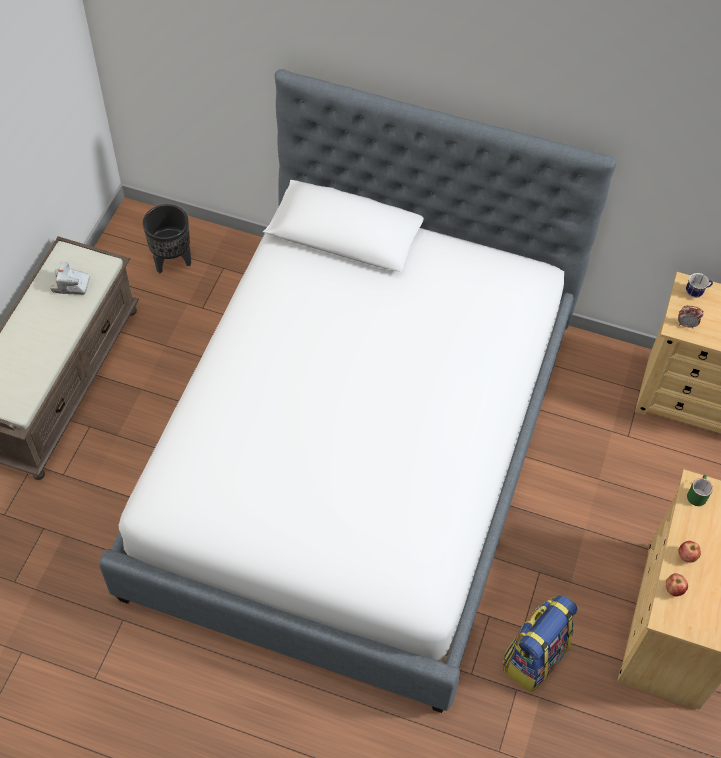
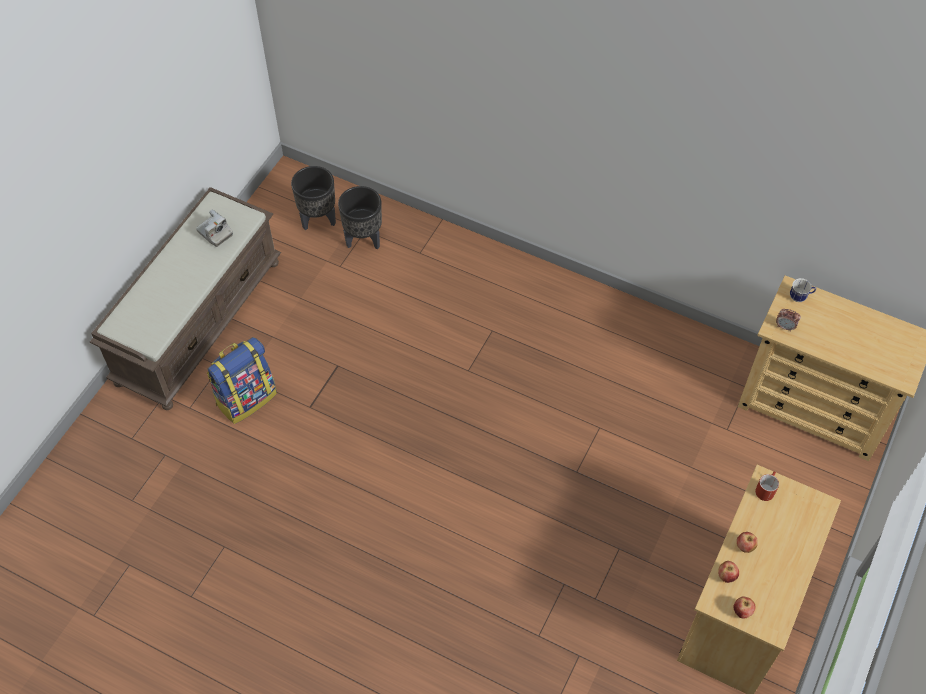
camera: 10 degrees right, 0 degrees up
(71, 285) = (215, 233): camera -> camera turned 150 degrees counterclockwise
(223, 278) = (364, 240): none -> black planter
(357, 456) = (463, 420): bed -> none
(534, 657) = (600, 627): backpack -> backpack (246, 398)
(696, 625) = (742, 611): none -> apple
(697, 493) = (765, 489): green mug -> red mug

